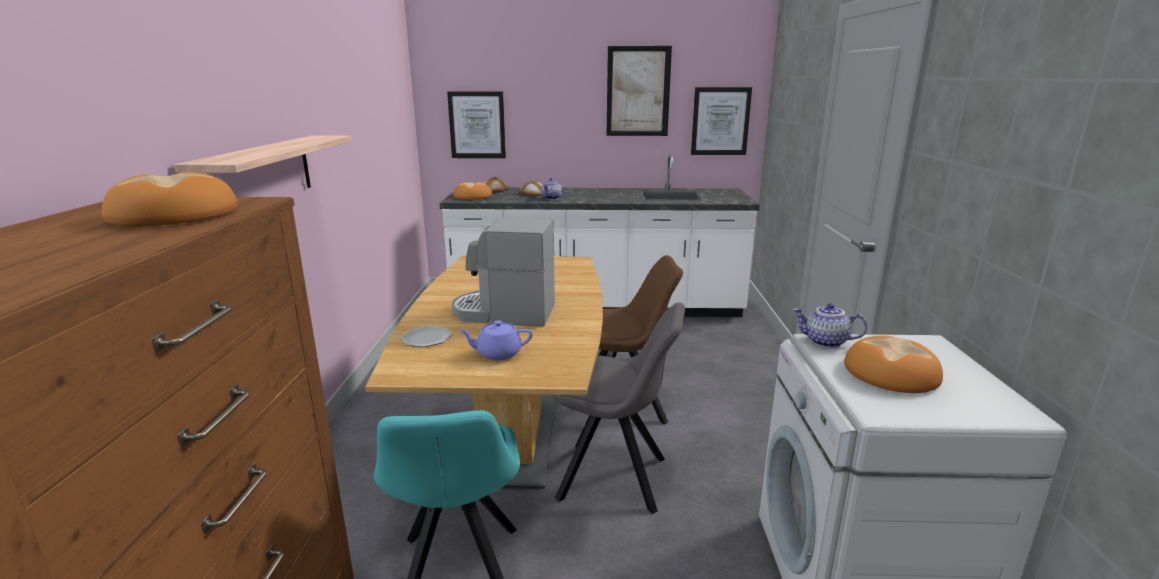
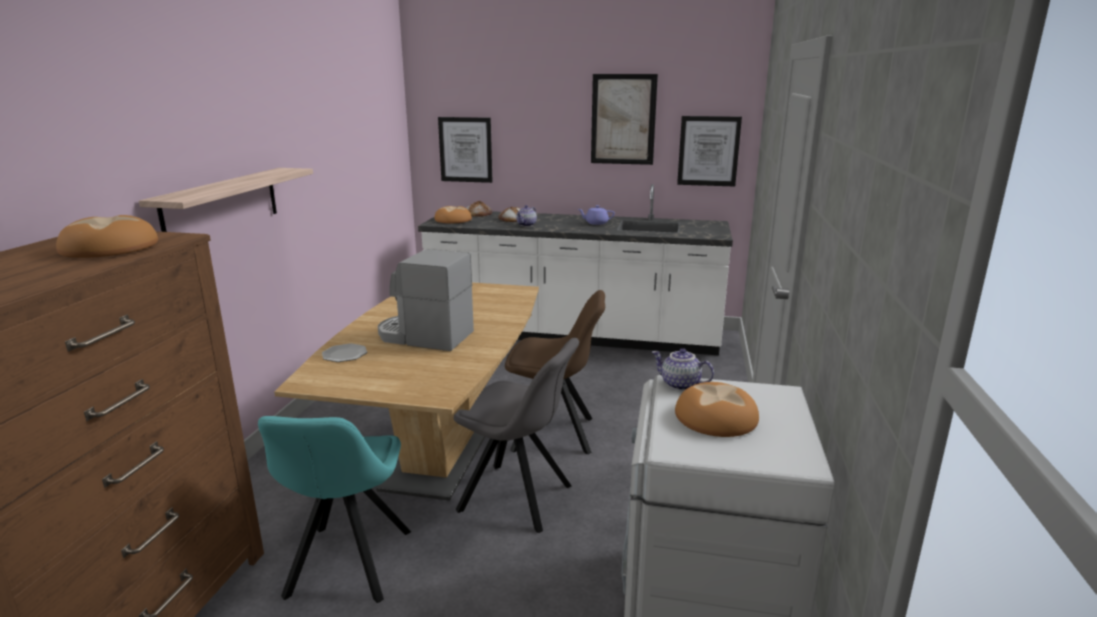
camera: 10 degrees right, 0 degrees up
(497, 354) = (396, 372): purple teapot -> purple teapot (596, 223)

